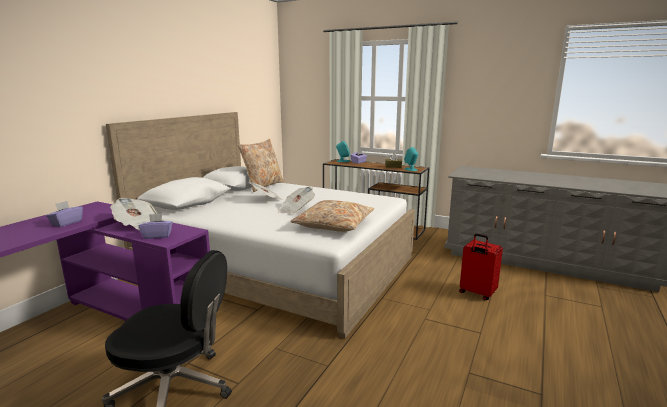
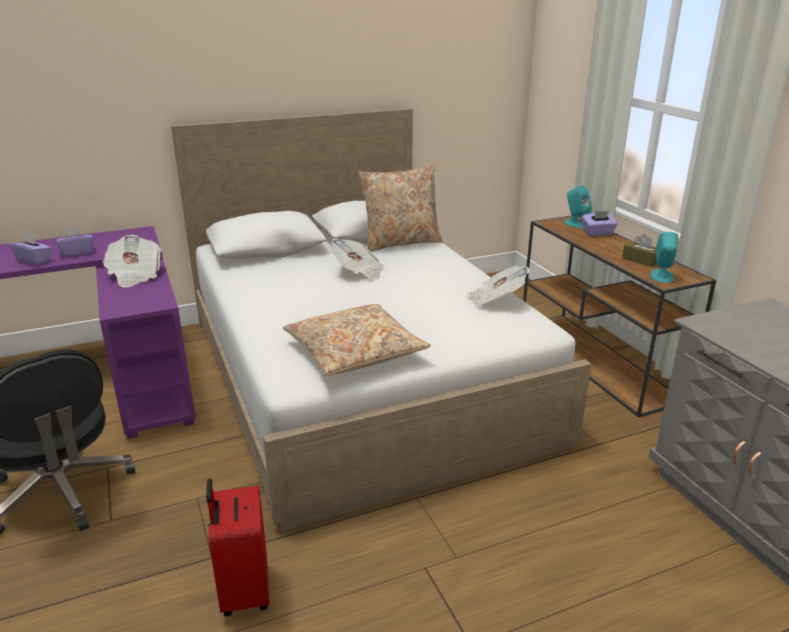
camera: 40 degrees right, 10 degrees up
(157, 236) = (122, 299): purple tissue box -> purple tissue box (34, 260)
(296, 210) = (359, 305): newspaper -> newspaper (495, 300)
(477, 293) = (582, 575): red suitcase -> red suitcase (243, 592)

